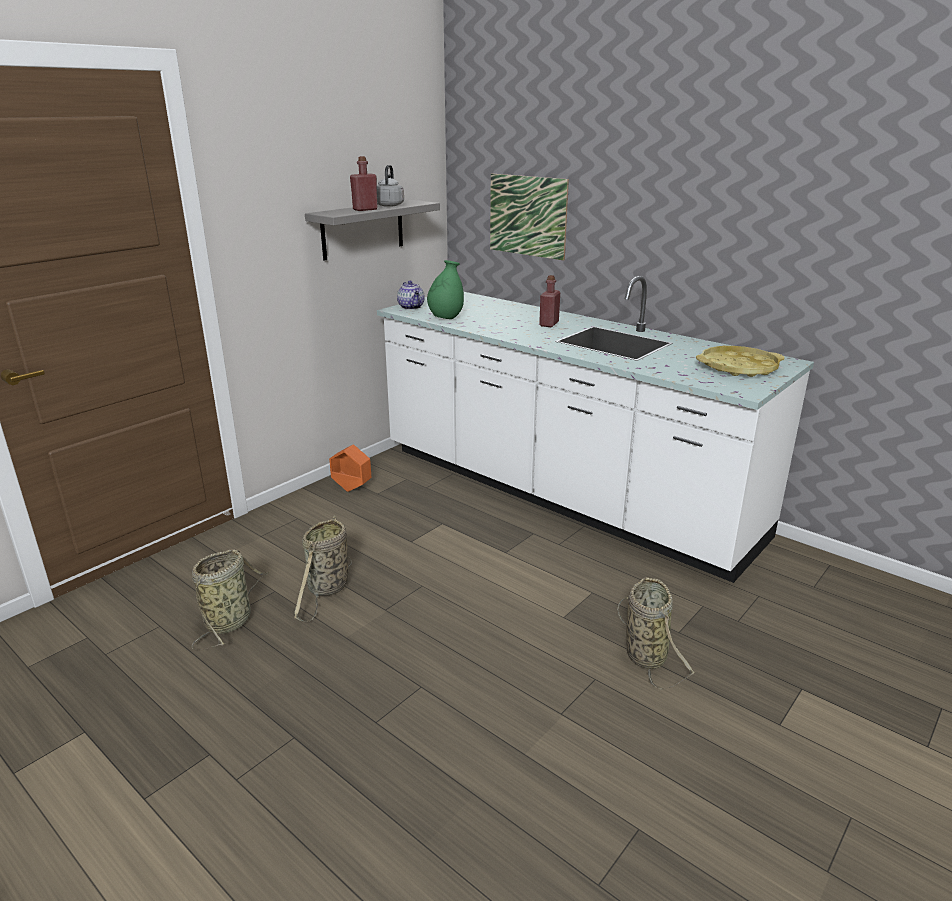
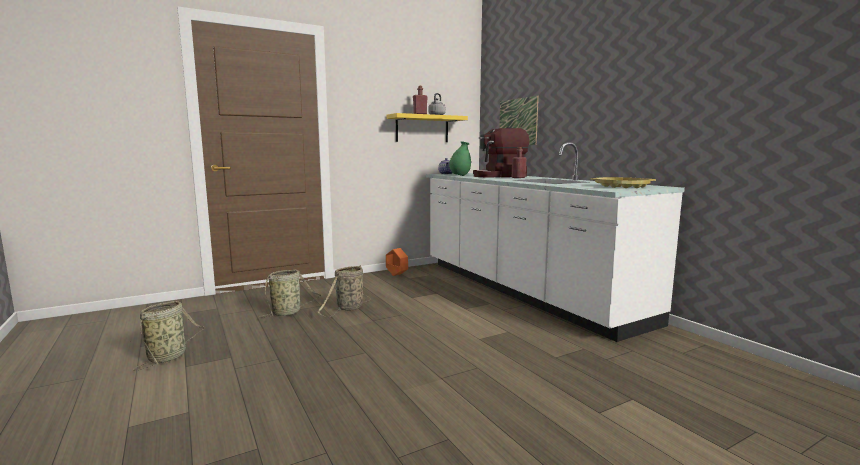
camera: 20 degrees right, 15 degrees down
(363, 229) = (422, 129): grey shelf -> yellow shelf
(511, 316) = (499, 176): none -> coffee machine
(644, 653) = (522, 362): basket -> basket (169, 356)

